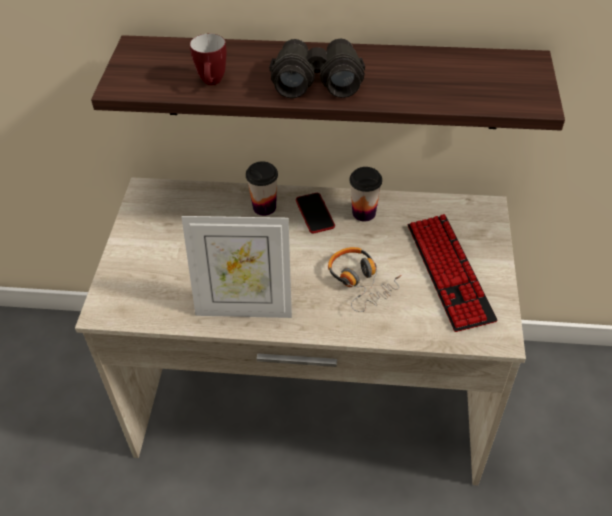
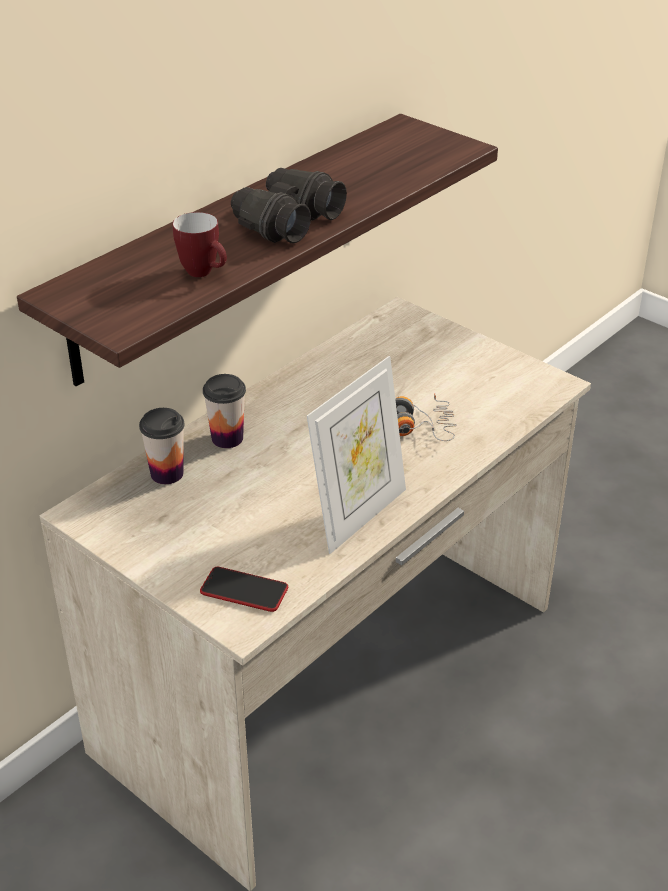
camera: 55 degrees left, 10 degrees down
(315, 213) = (280, 410): phone -> phone (244, 590)
(364, 213) = (318, 381): cup -> cup (167, 474)
(449, 272) = (453, 371): keyboard -> none

